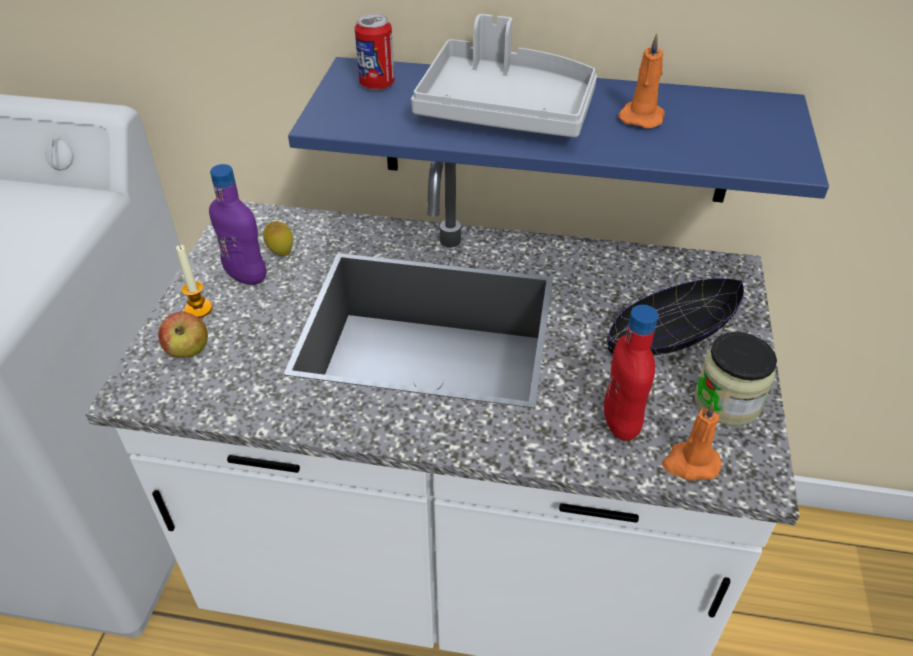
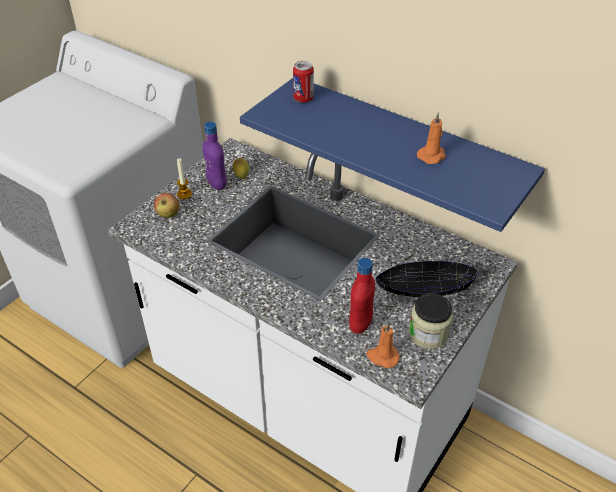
camera: 25 degrees right, 0 degrees up
(505, 110) = (359, 131): grey tray -> none

